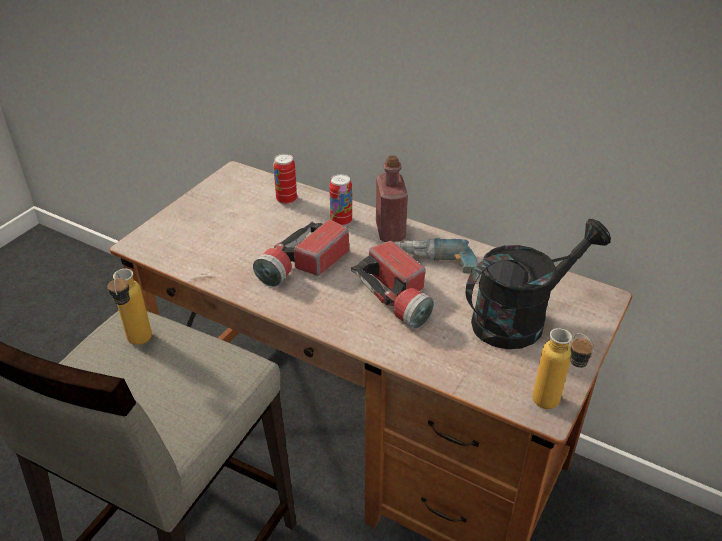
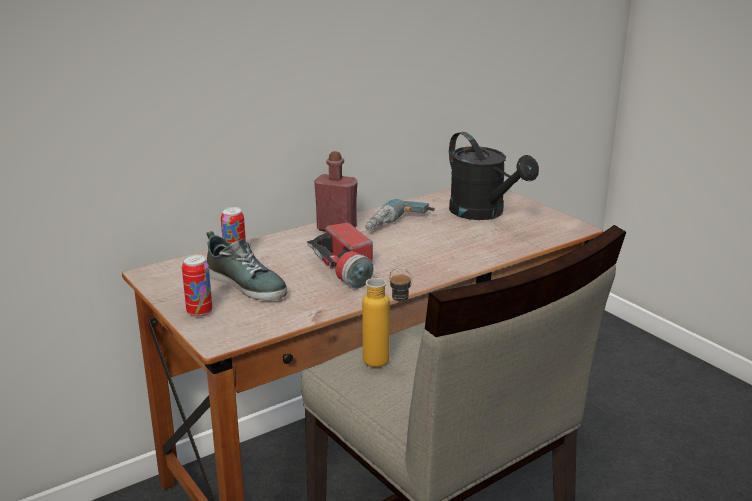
camera: 65 degrees left, 15 degrees down
(241, 223) = (247, 284): none -> shoe
(341, 221) = (299, 243): can -> can (199, 312)
(397, 297) = (424, 244): flashlight -> none
(520, 319) = (484, 213): black watering can -> black watering can turned 150 degrees clockwise
(553, 407) = (574, 225): bottle -> none

